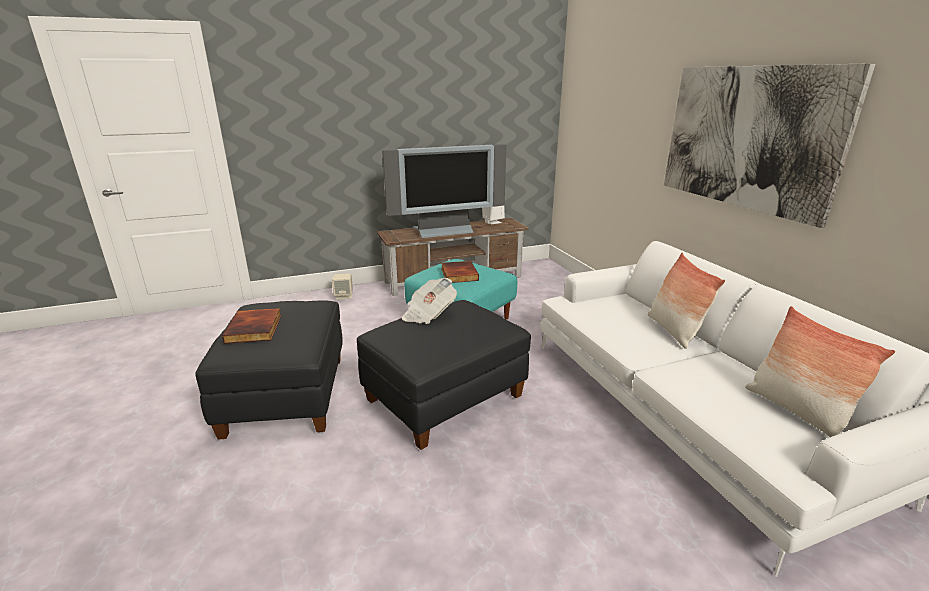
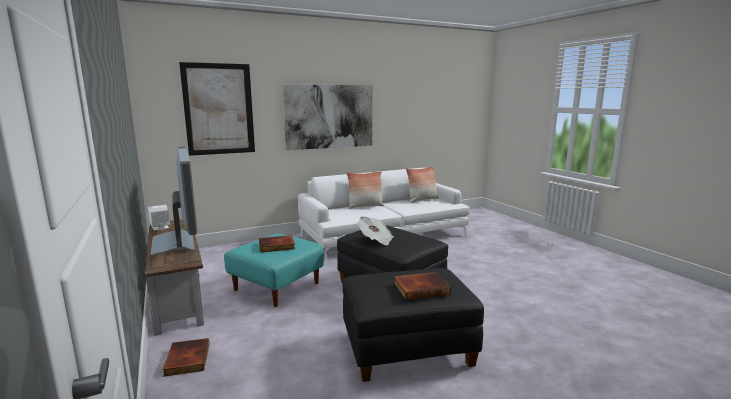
camera: 95 degrees left, 10 degrees down
(344, 296) = (186, 359): beige speaker -> book
(614, 106) = (219, 109): none -> picture

